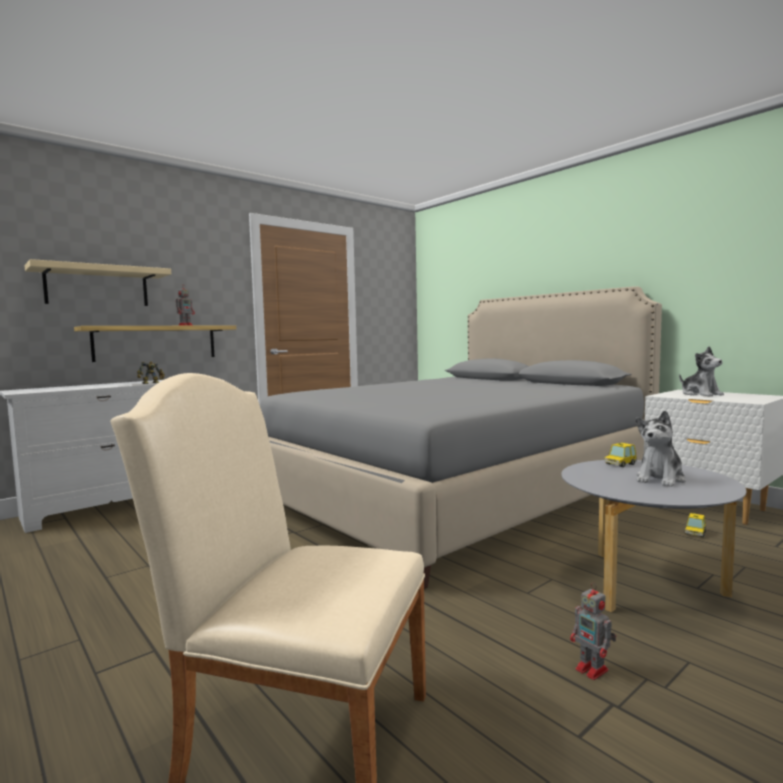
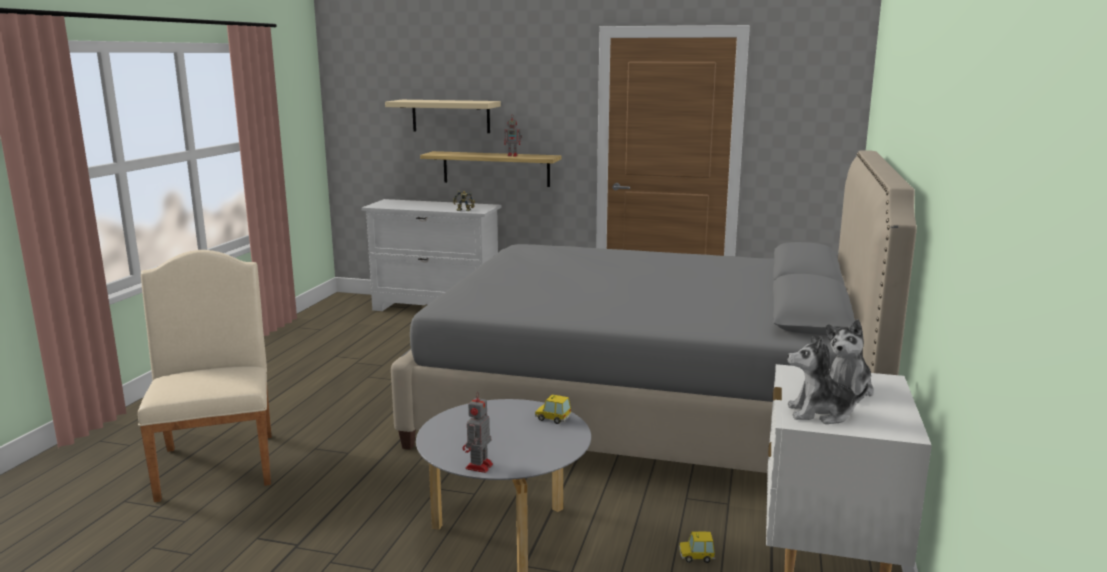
camera: 55 degrees right, 10 degrees up
(593, 670) = (334, 532): toy robot -> toy robot (478, 467)
(660, 479) = (506, 439): plush toy -> plush toy (820, 413)

